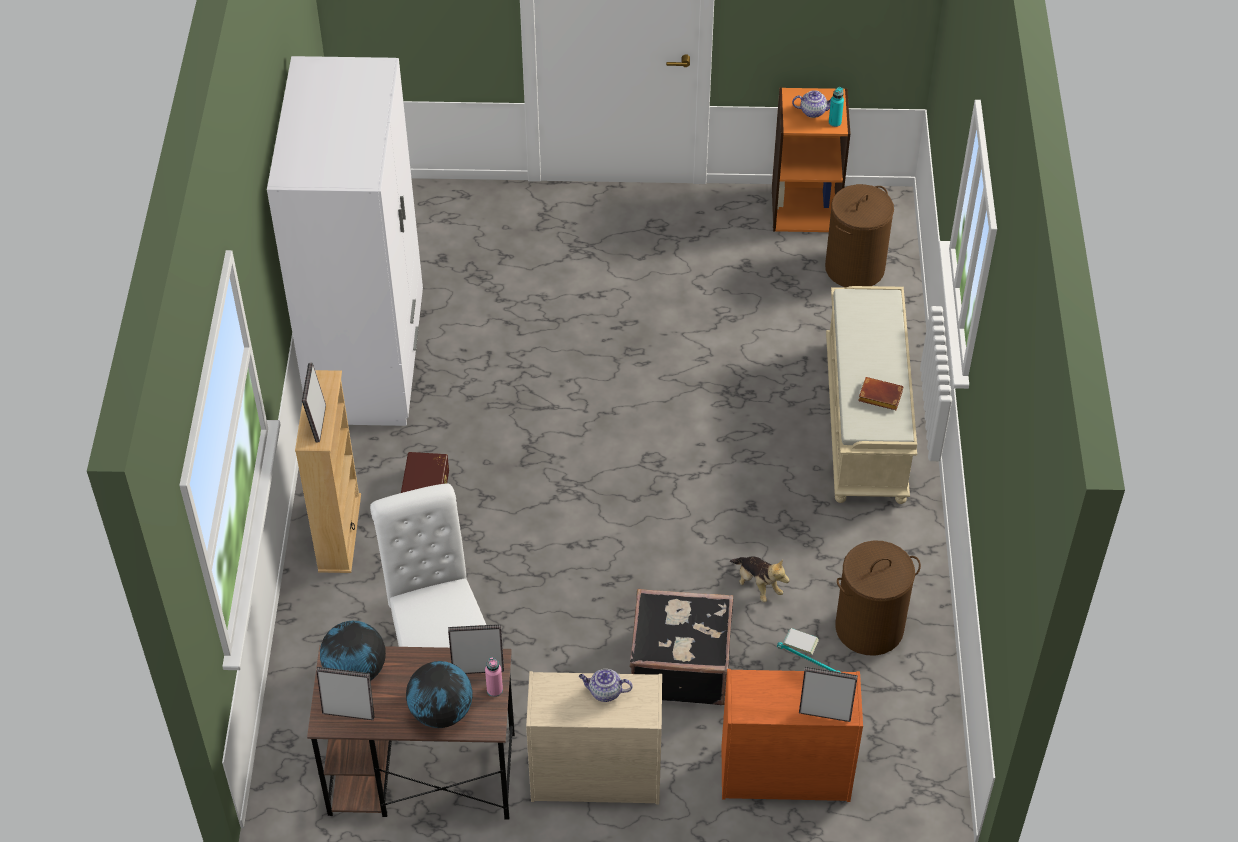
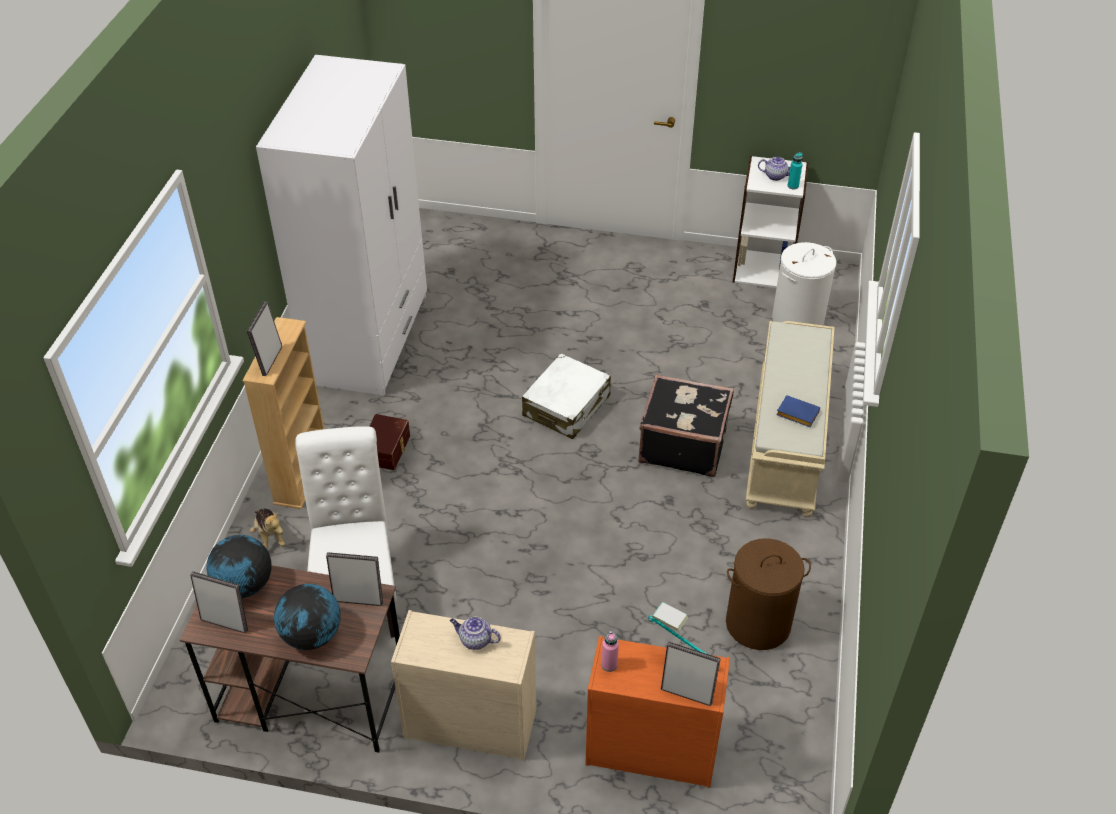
camera: 10 degrees right, 5 degrees down
(494, 690) = (368, 622): pink bottle -> pink bottle (609, 665)
(616, 411) = (566, 406): none -> white suitcase
(679, 665) = (573, 631): black suitcase -> black suitcase (682, 444)
(757, 585) = (660, 570): plush toy -> plush toy (270, 536)
(805, 208) = (763, 268): orange bookcase -> white bookcase
(855, 268) = (798, 318): brown laundry basket -> white laundry basket
(879, 397) = (796, 414): brown book -> blue book

